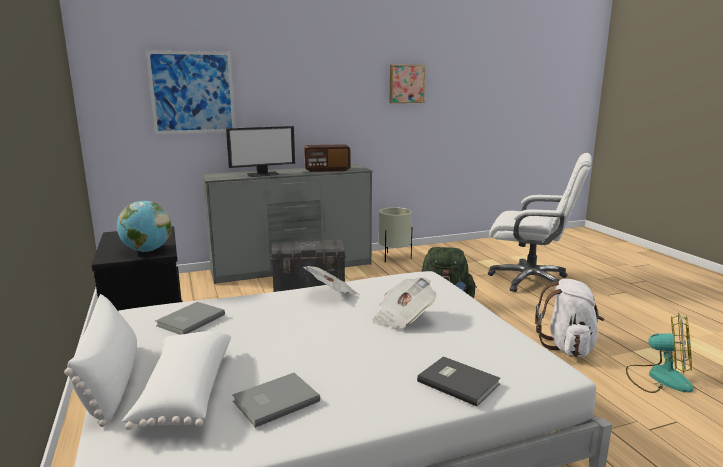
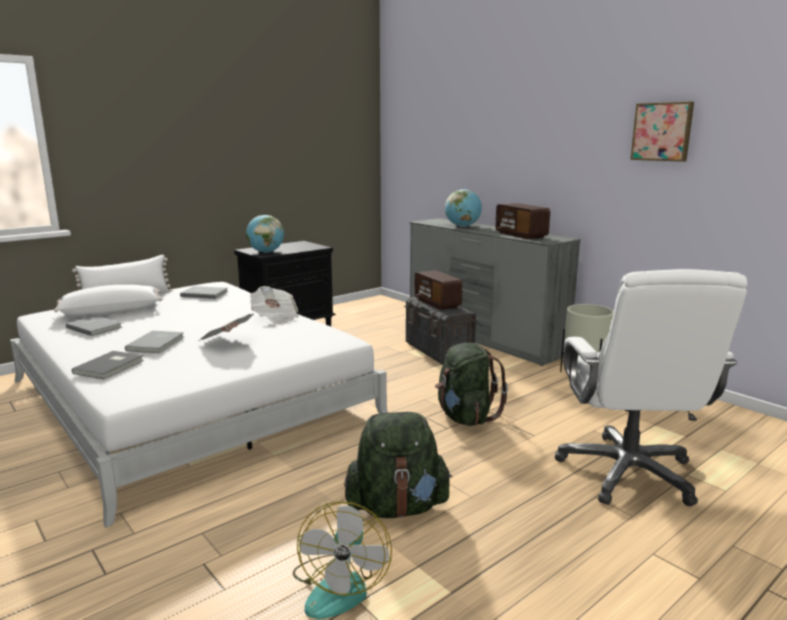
camera: 70 degrees right, 0 degrees up
(192, 92) = (443, 139): picture -> none
(263, 174) = (463, 226): monitor -> globe
(302, 244) = (437, 303): none -> radio
(390, 353) = (157, 343): none -> grey book
(568, 346) = (397, 507): white backpack -> green backpack

